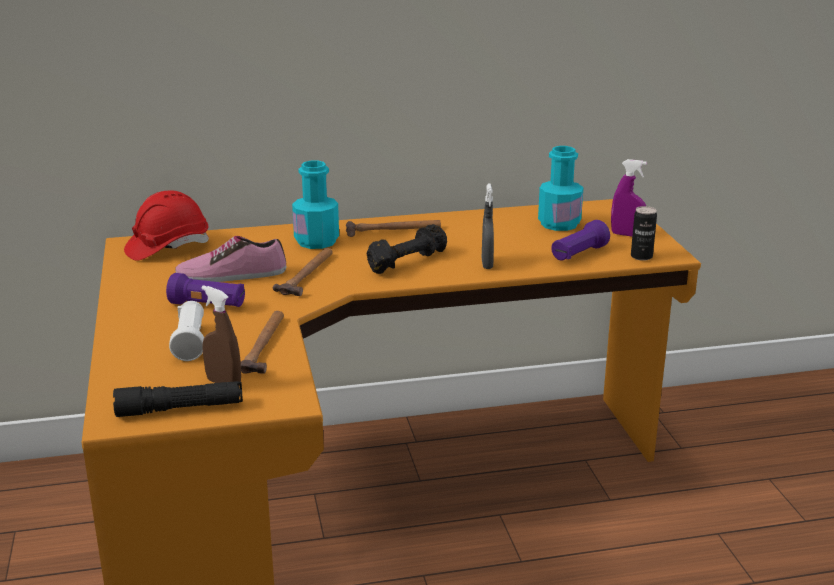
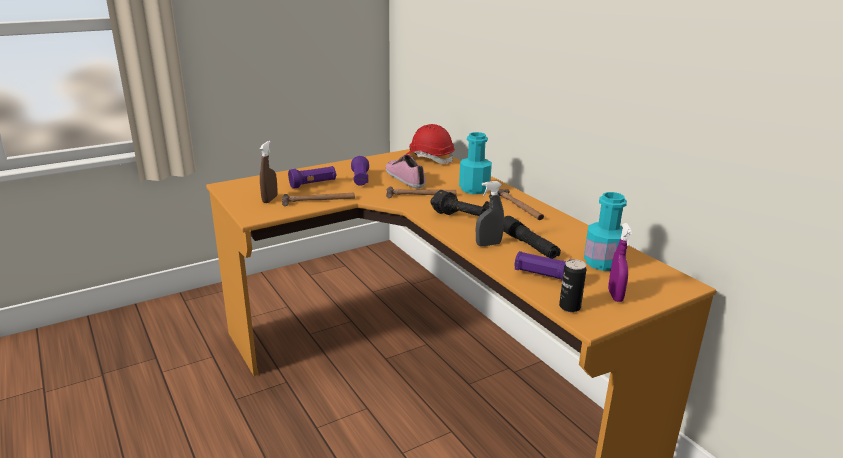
camera: 70 degrees right, 0 degrees up
(180, 409) = (239, 195): black flashlight -> black flashlight (528, 245)
(190, 342) = (313, 184): white flashlight -> purple flashlight

